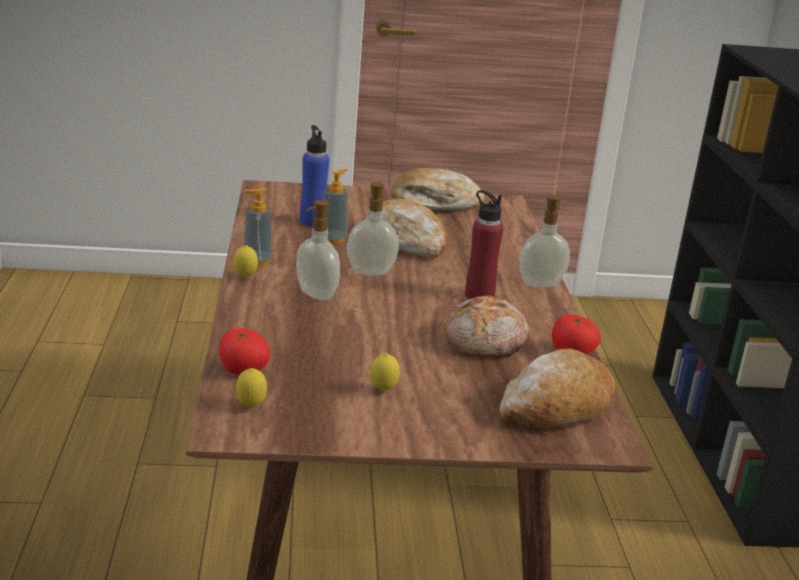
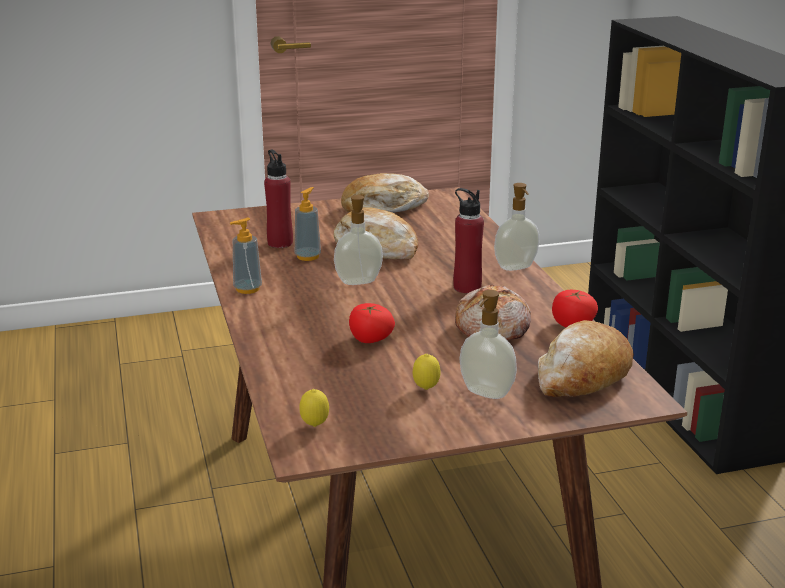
camera: 10 degrees left, 0 degrees up
(242, 370) = (289, 394): tomato -> tomato (370, 339)
(245, 278) = (245, 307): lemon -> none
(312, 222) = (280, 243): blue bottle -> red bottle
(315, 295) = (318, 312): soap dispenser -> soap dispenser (485, 393)

